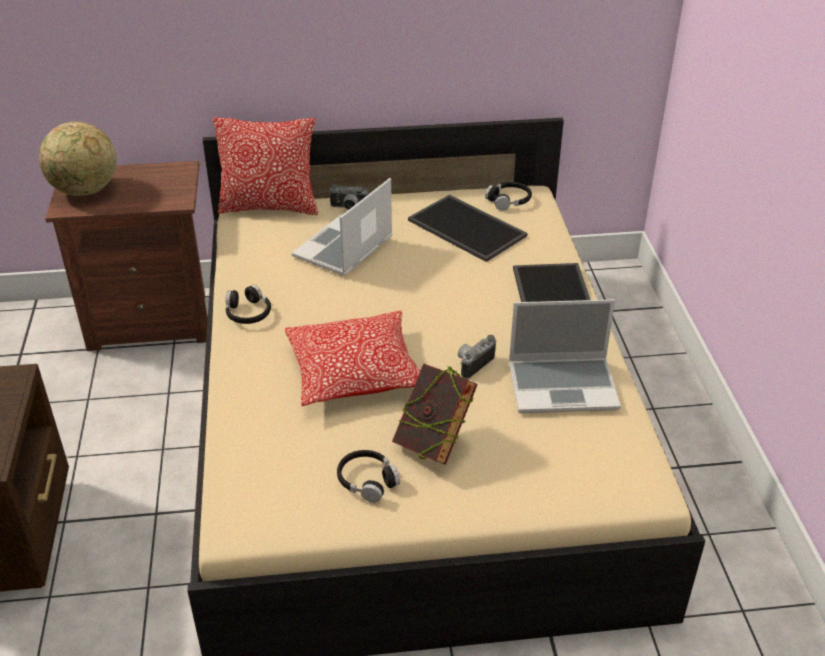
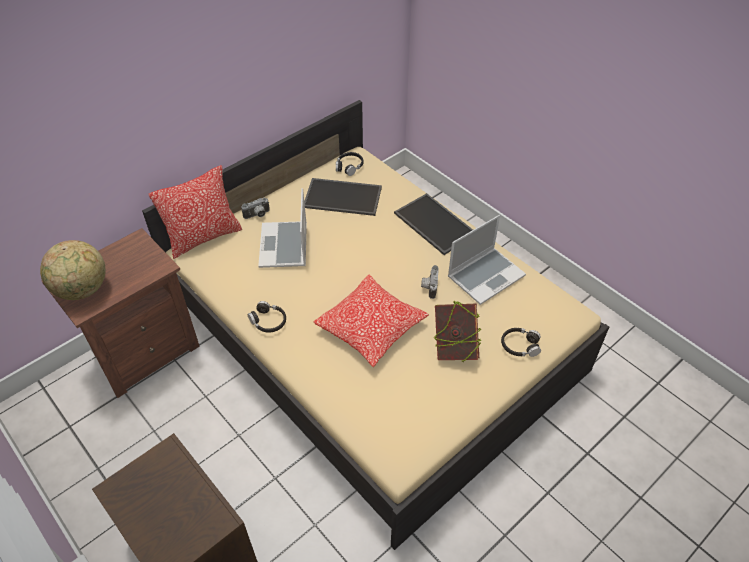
camera: 35 degrees left, 10 degrees up
(367, 481) = (442, 390): black headphones -> black headphones (519, 346)

